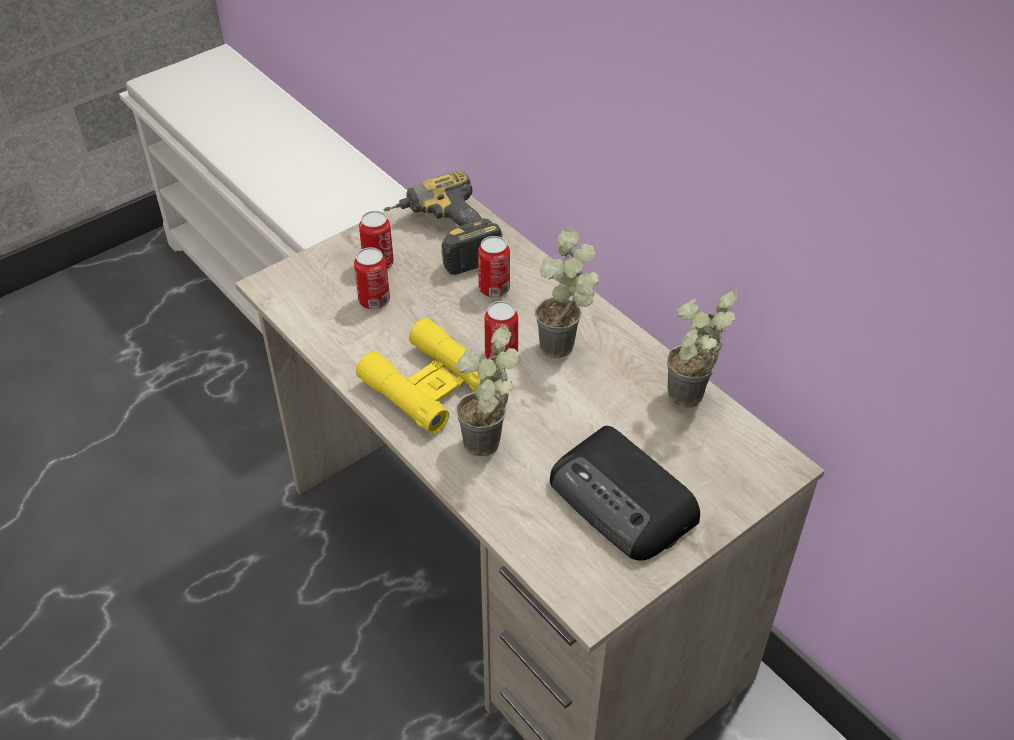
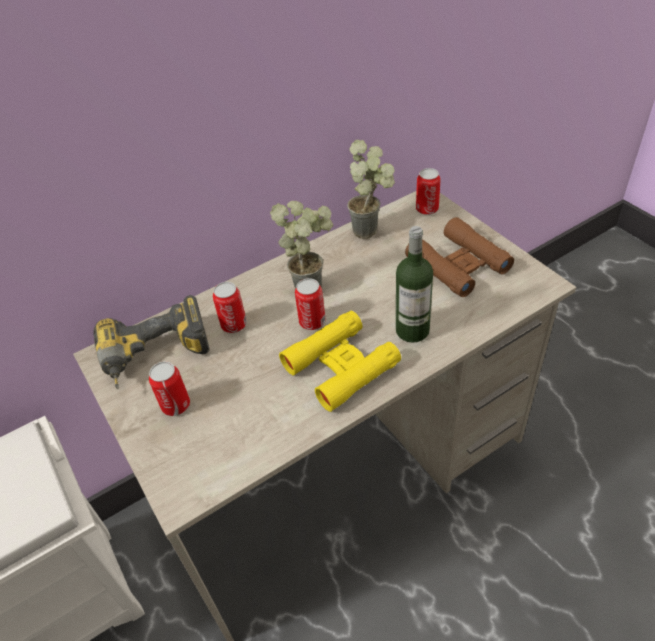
camera: 80 degrees left, 0 degrees up
(374, 300) = (227, 407): can -> can (427, 209)
(489, 450) = (412, 330): potted plant -> bottle
(624, 502) = (458, 265): radio -> brown binoculars

